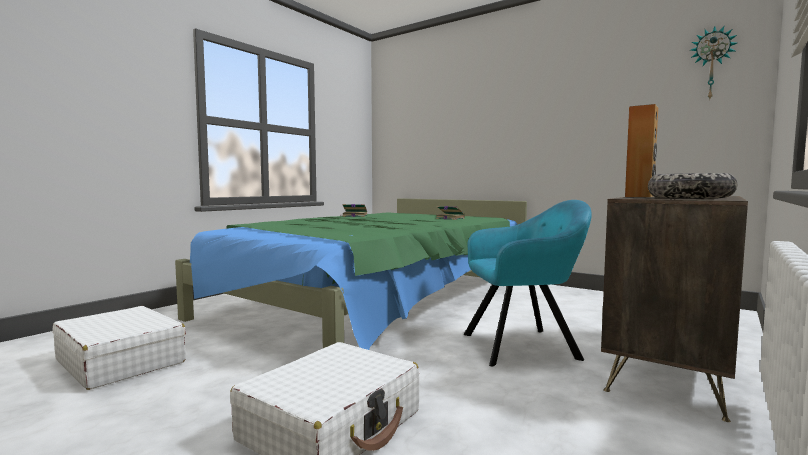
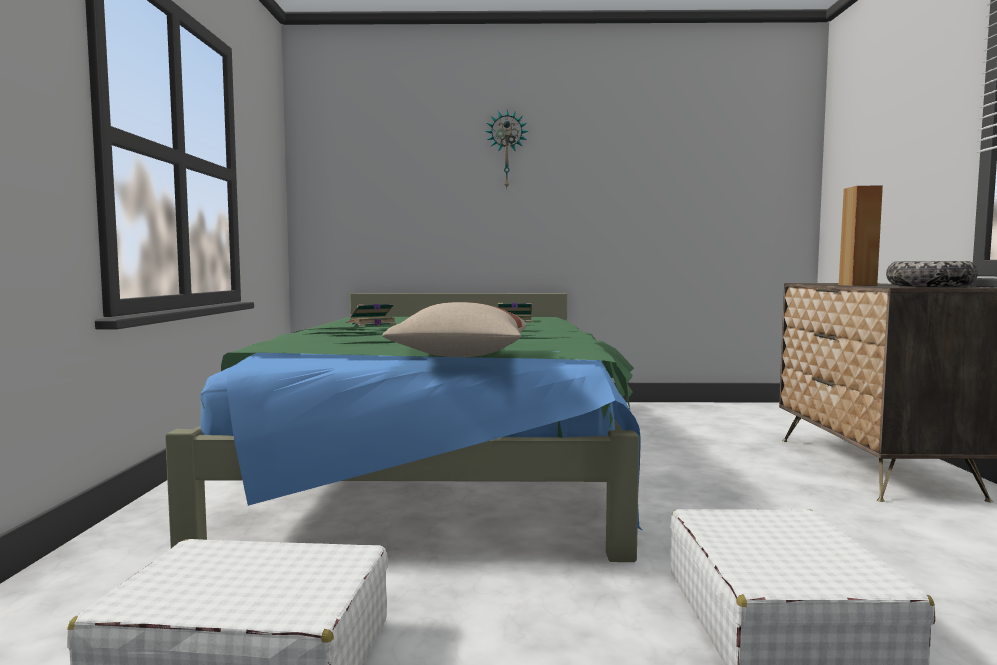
camera: 35 degrees left, 0 degrees up
(289, 233) = (460, 356): none -> beige pillow
(524, 346) = (730, 476): turquoise armchair -> none
(712, 64) = (768, 138): wall clock -> wall clock (506, 150)

